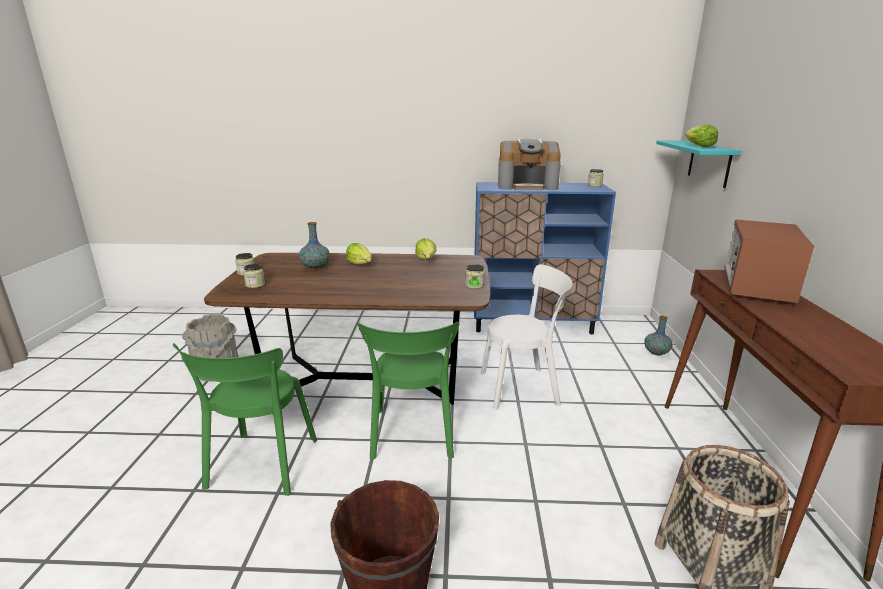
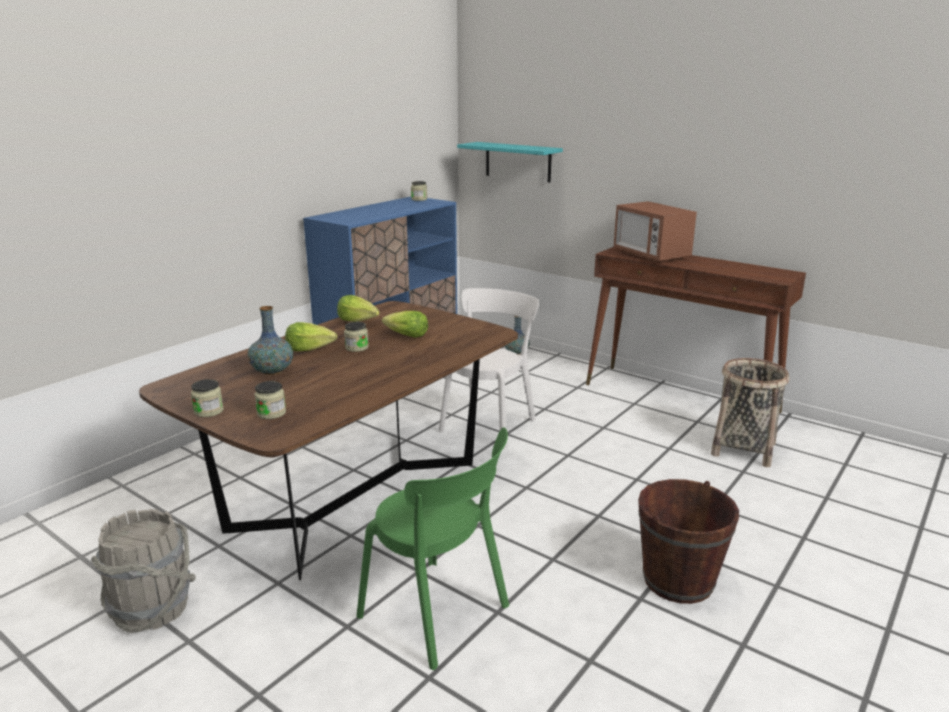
camera: 55 degrees left, 0 degrees up
(412, 436) = (495, 503): green chair -> none
(474, 285) = (468, 323): jar -> jar (356, 348)
(527, 186) = (371, 211): coffee machine -> none
(698, 146) = (520, 147): lettuce -> lettuce (406, 336)

